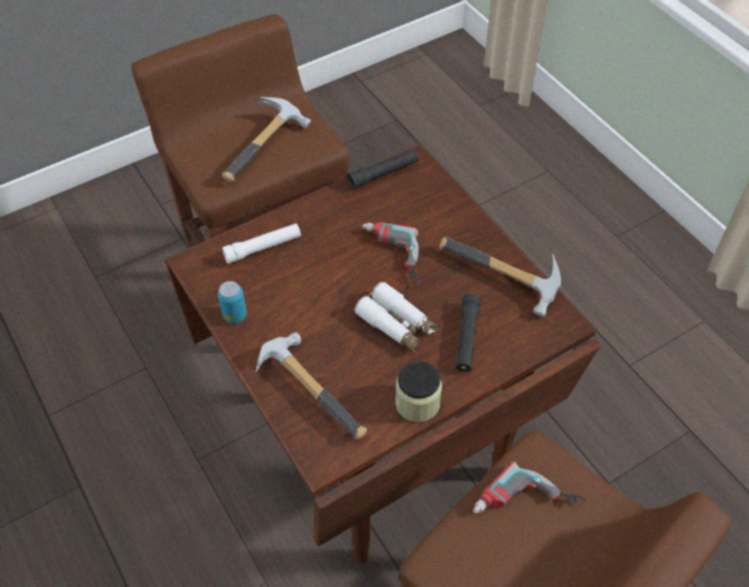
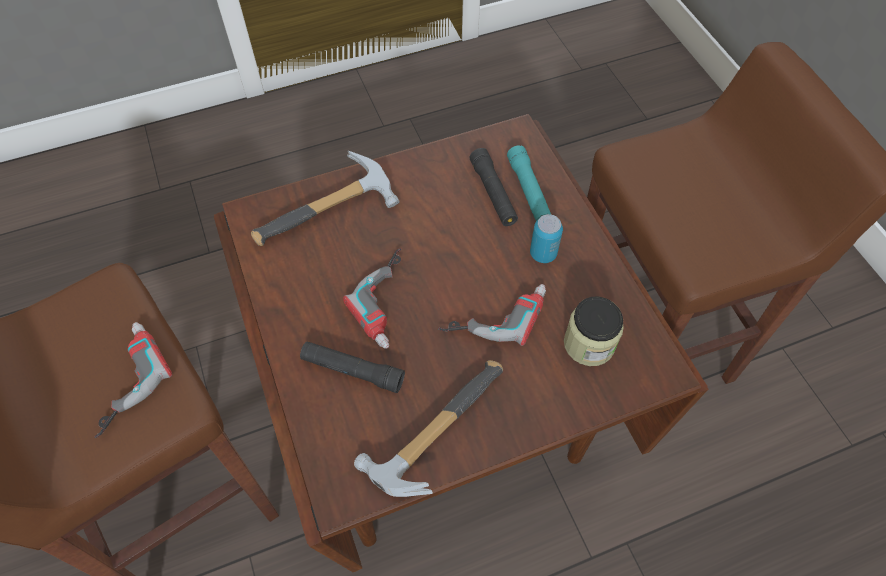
camera: 100 degrees right, 5 degrees up
(235, 315) = (440, 161): can -> can (543, 254)
(263, 248) = (528, 191): white flashlight -> turquoise flashlight
(268, 148) = (692, 210): hammer -> none
(383, 173) = (640, 329): black flashlight -> black flashlight (493, 193)
(397, 324) = (391, 302): white binoculars -> power drill
(417, 403) = (283, 303): jar -> jar (589, 344)

